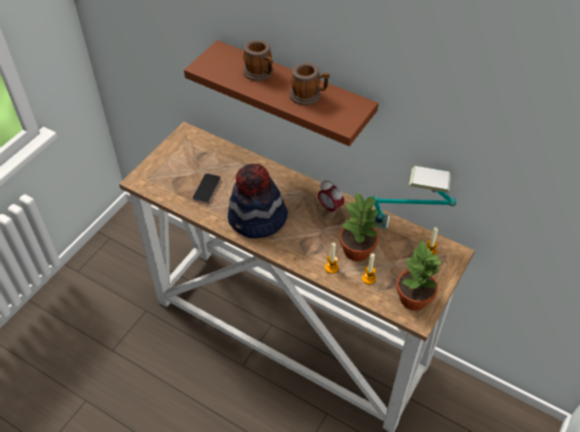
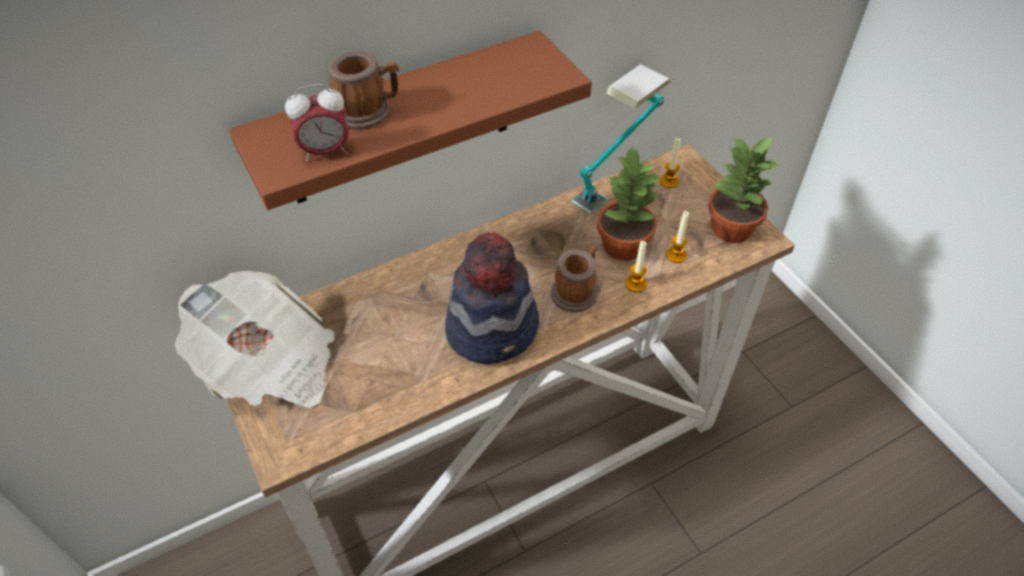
camera: 60 degrees left, 0 degrees up
(181, 151) = (269, 364): none -> newspaper
(207, 189) = (382, 364): phone -> none
(308, 95) = (468, 83): mug -> mug (576, 291)
(330, 208) = (530, 238): alarm clock -> alarm clock (325, 152)

